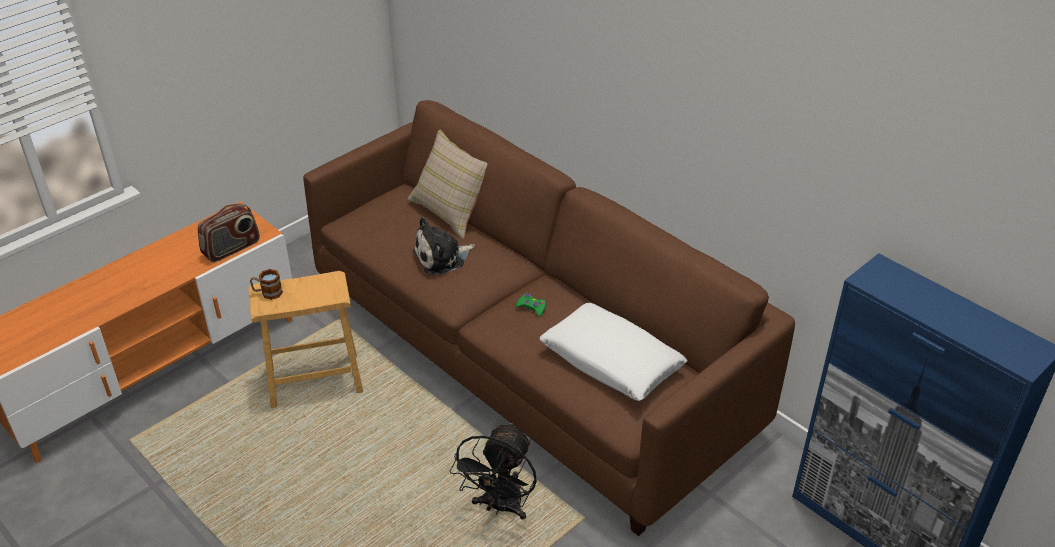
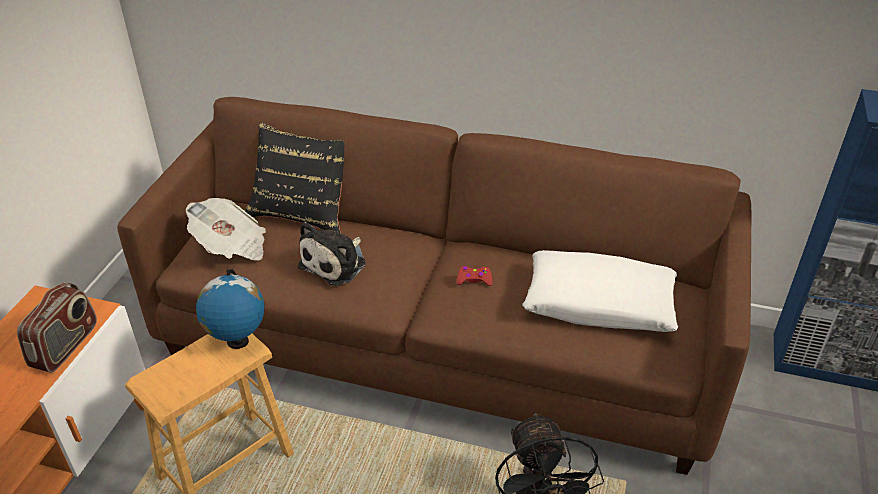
camera: 30 degrees left, 0 degrees up
(267, 293) = (159, 382): mug -> none
(333, 286) = (237, 342): none -> globe
(382, 219) = (231, 246): none -> newspaper
(452, 210) = (303, 211): beige pillow -> black pillow
(532, 307) = (474, 279): green game controller -> red game controller

